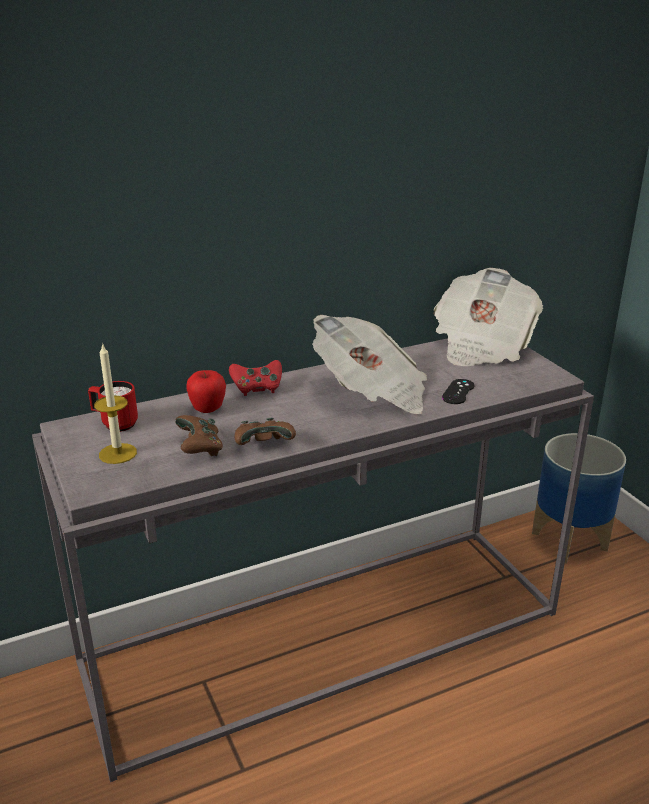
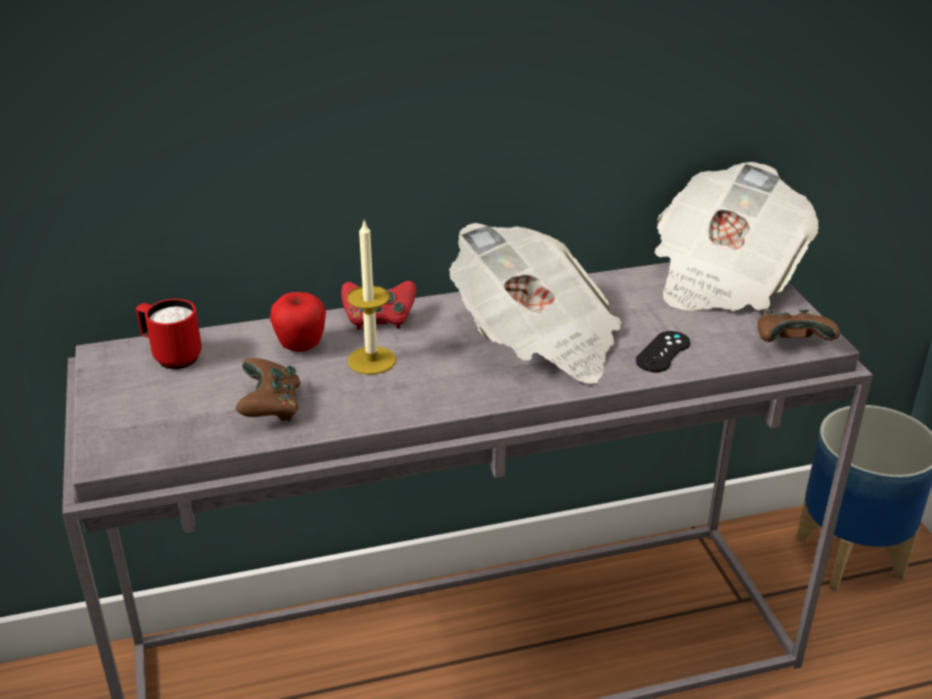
camera: 10 degrees right, 5 degrees up
(118, 453) = (160, 403): candle -> candle (371, 360)
(264, 446) = (359, 412): brown game controller -> brown game controller (791, 344)

